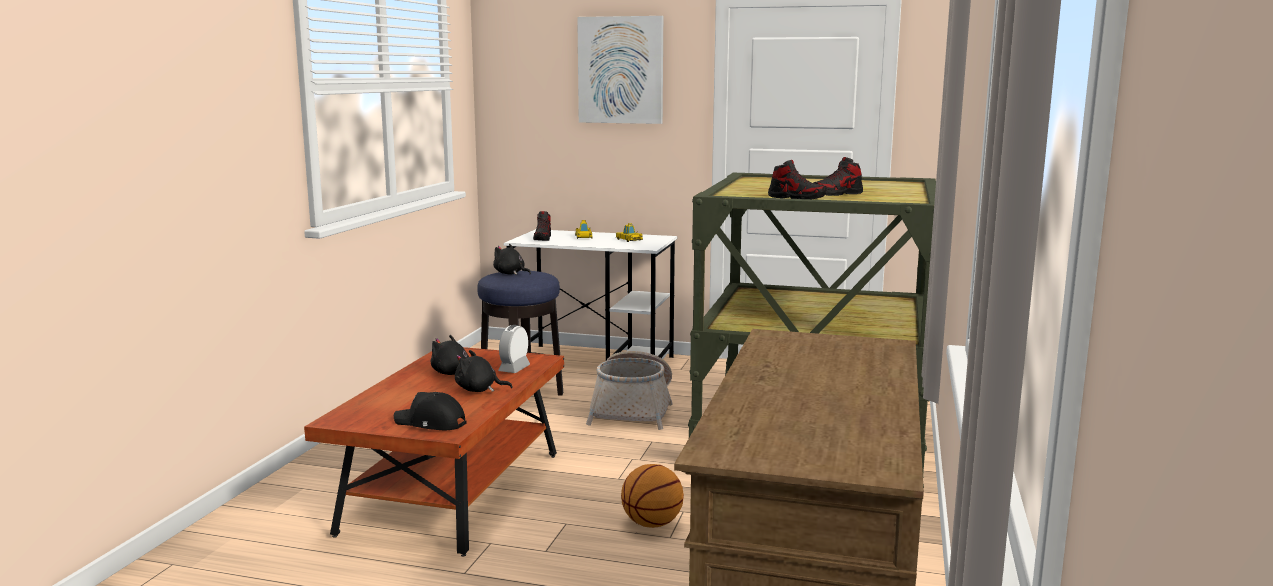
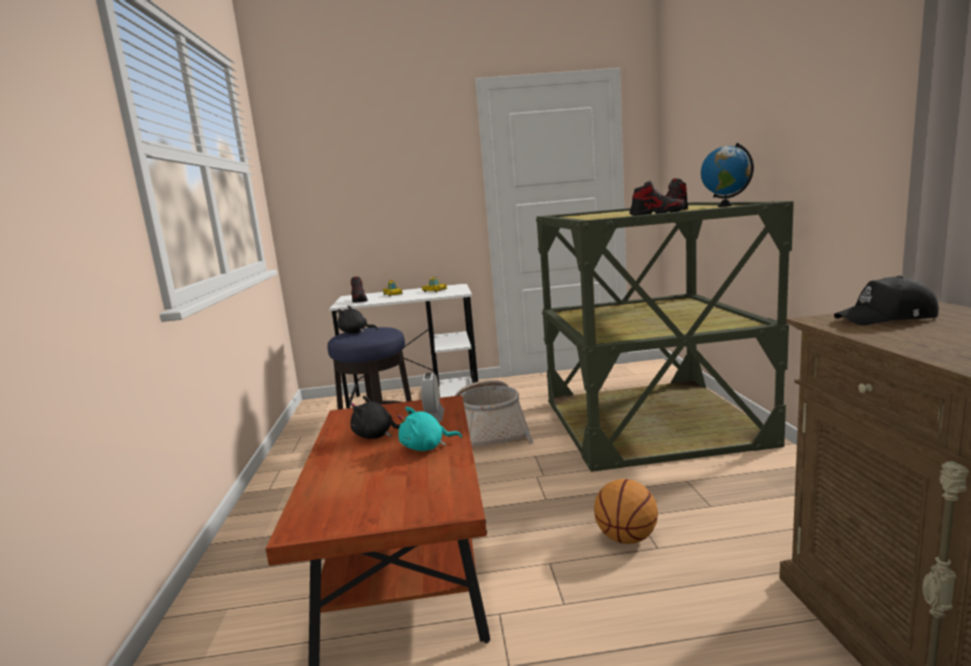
camera: 20 degrees left, 0 degrees up
(430, 423) = (421, 500): black cap -> black cap (887, 318)
(479, 390) = (426, 447): black plush toy -> turquoise plush toy
(621, 70) = (400, 149): picture -> none
(903, 196) = (725, 206): none -> globe

